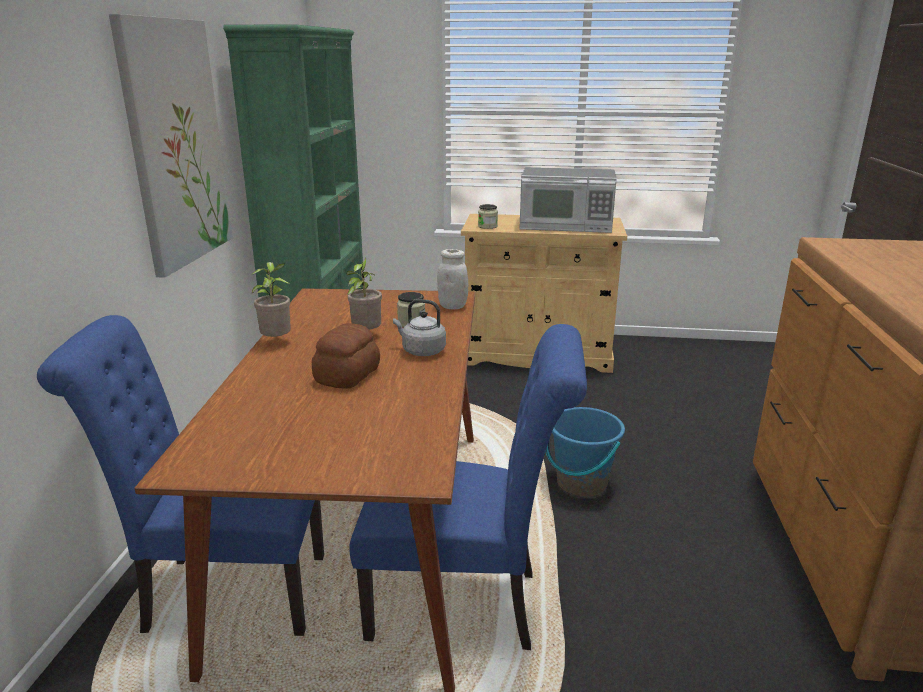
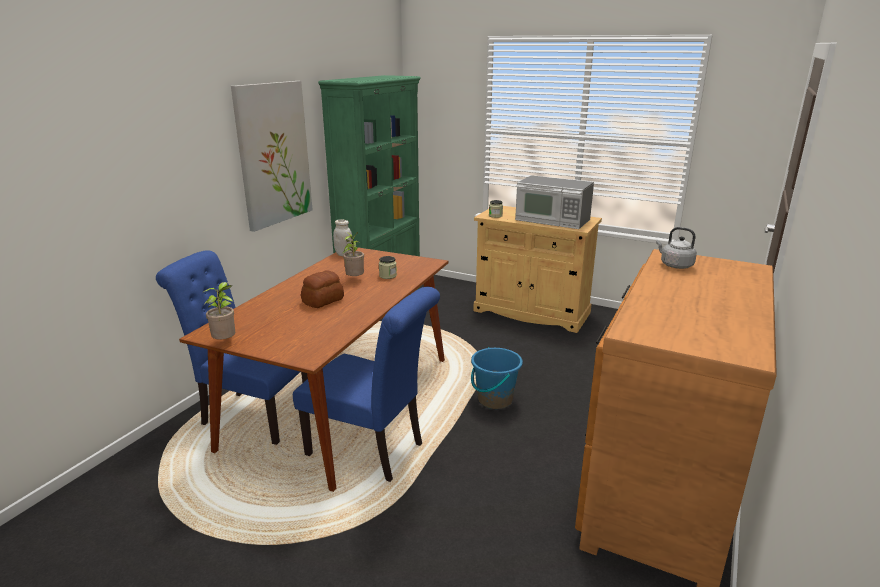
camera: 20 degrees right, 0 degrees up
(277, 342) = (304, 276): potted plant -> potted plant (226, 342)
(421, 351) = (376, 293): grey kettle -> grey kettle (674, 265)
(452, 306) = (423, 268): white jar -> white jar (344, 254)

